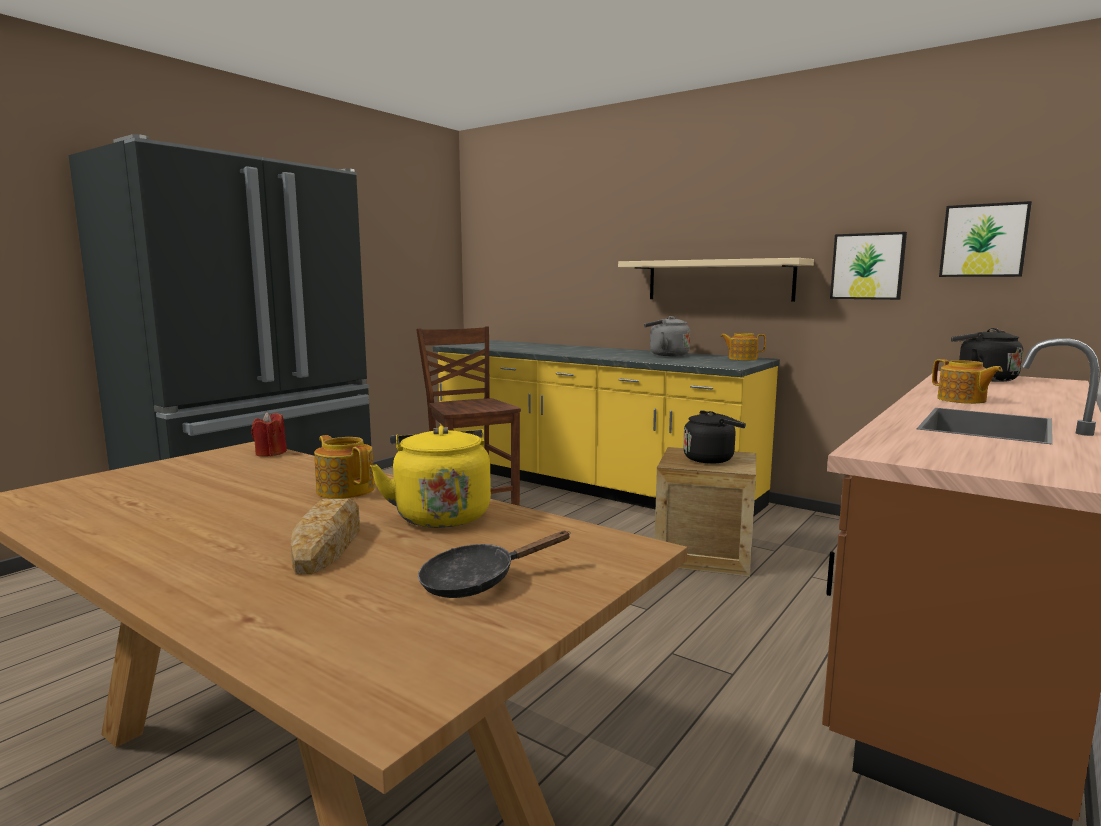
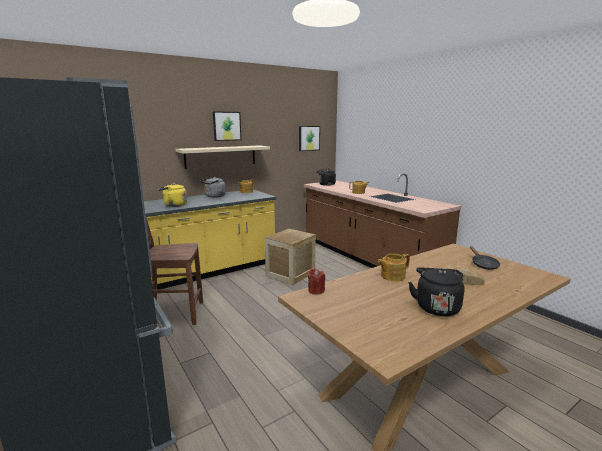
camera: 70 degrees left, 5 degrees up
(440, 514) = (426, 264): yellow kettle -> yellow kettle (173, 205)
(711, 459) = (290, 235): black kettle -> black kettle (436, 307)
(867, 266) = (278, 148): picture -> picture (226, 126)

